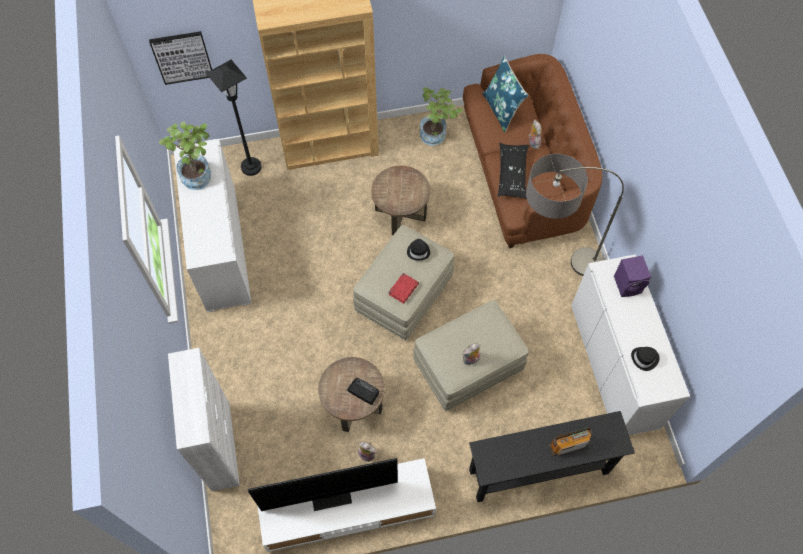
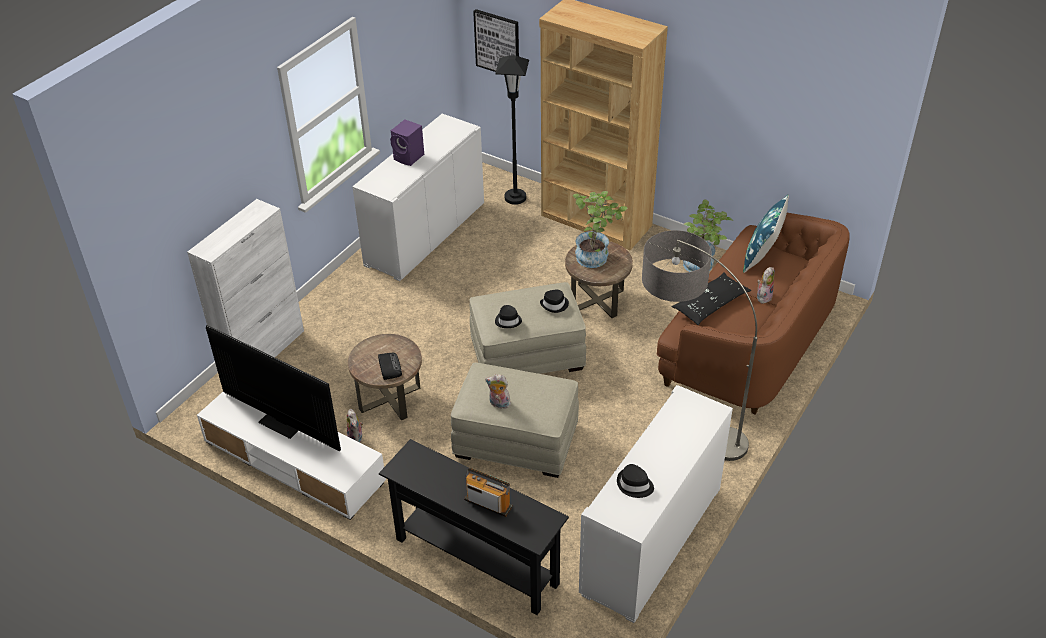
camera: 45 degrees right, 20 degrees down
(198, 174) = (437, 138): potted plant -> potted plant (596, 256)
(403, 289) = (508, 320): red book -> black hat
(628, 284) = (694, 424): purple speaker -> purple speaker (409, 157)

